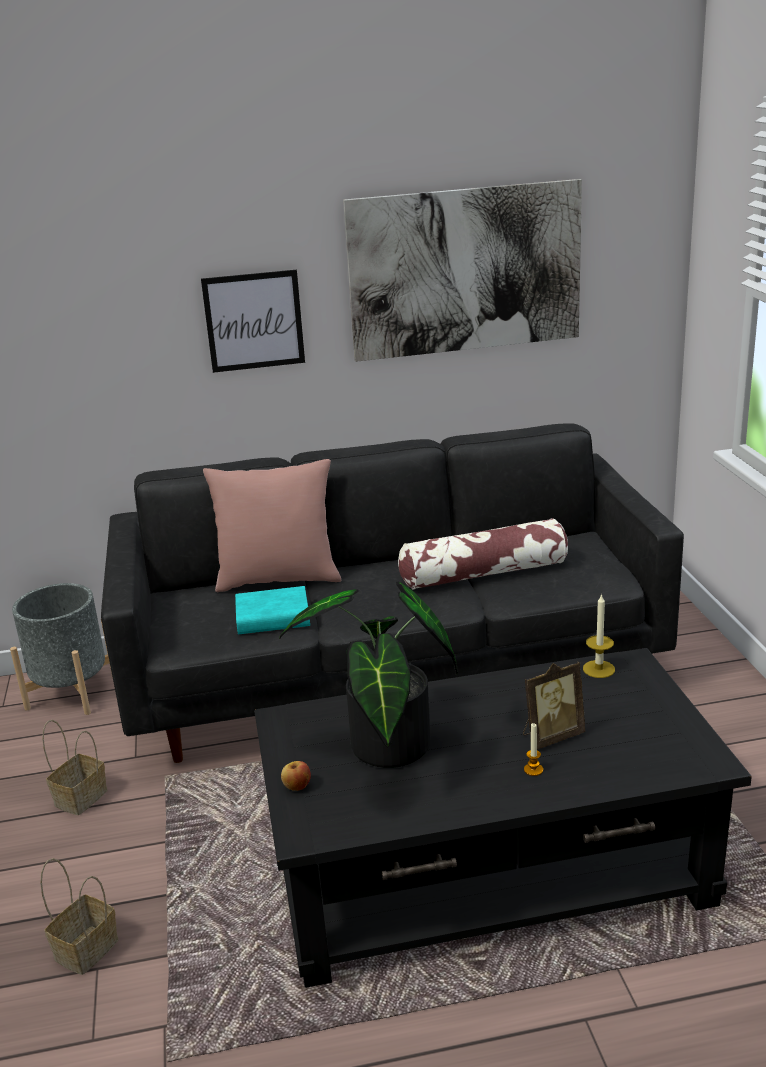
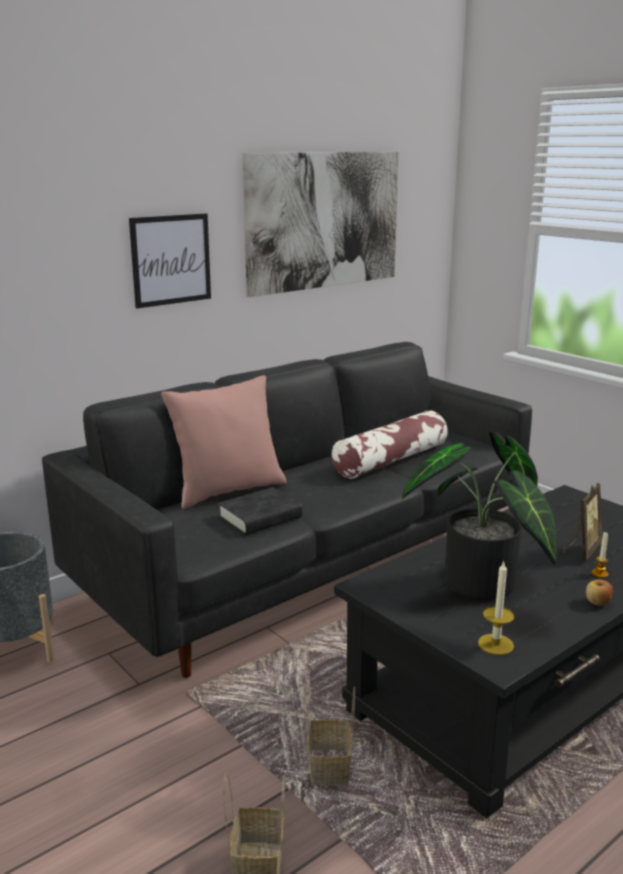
camera: 30 degrees left, 5 degrees down
(81, 797) = (116, 733): basket -> basket (328, 767)
(273, 618) = (260, 518): turquoise book -> black book
(297, 786) = (447, 630): apple -> apple (597, 602)
(599, 669) = (553, 503): candle -> candle (495, 644)

